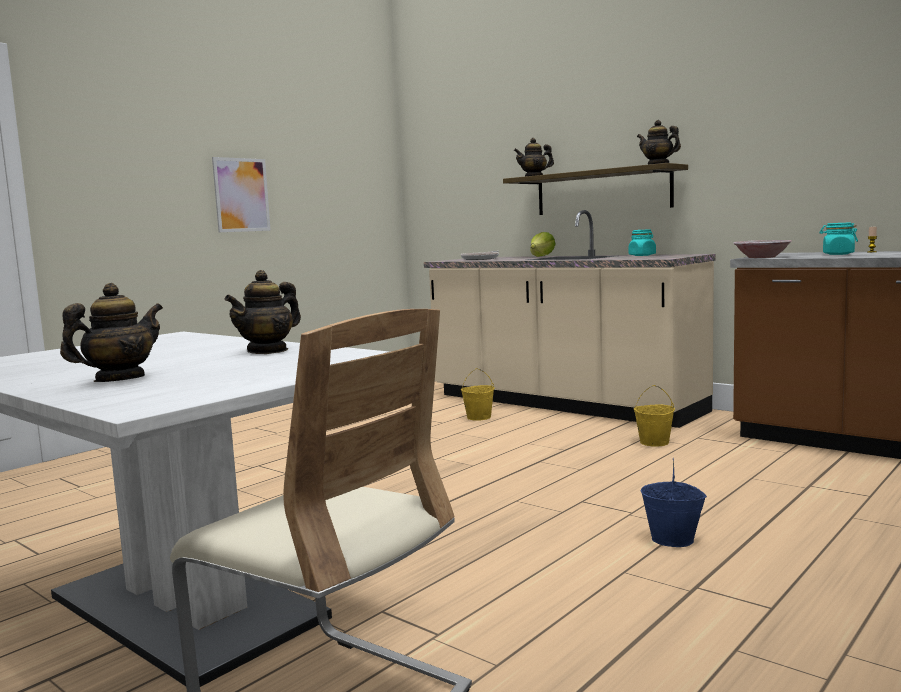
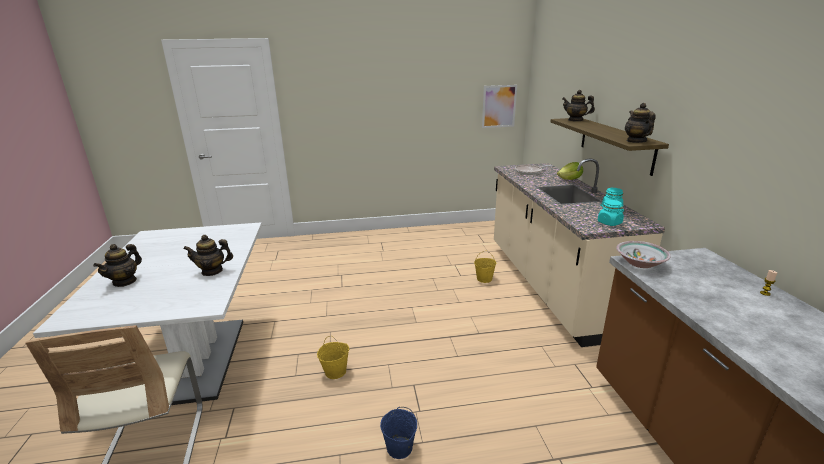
camera: 40 degrees right, 15 degrees up
(119, 379) = (125, 281): teapot -> teapot turned 120 degrees clockwise
(241, 195) = (400, 109): picture -> picture (499, 106)
(654, 442) = (539, 354): yellow bucket -> yellow bucket (336, 371)
(838, 254) = (715, 285): turquoise jar -> turquoise jar (609, 223)

